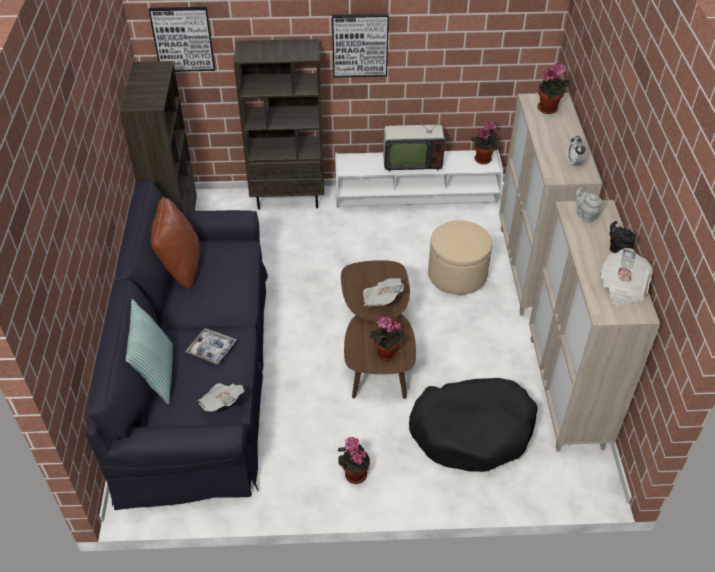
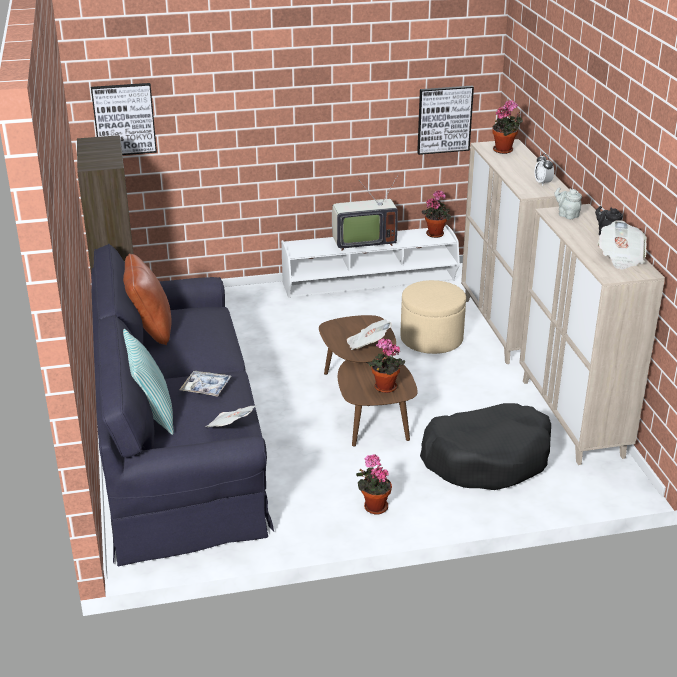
camera: 10 degrees left, 15 degrees down
(288, 198) = (234, 295): brown bookcase -> none
(360, 45) = (304, 117): picture -> picture (444, 119)

